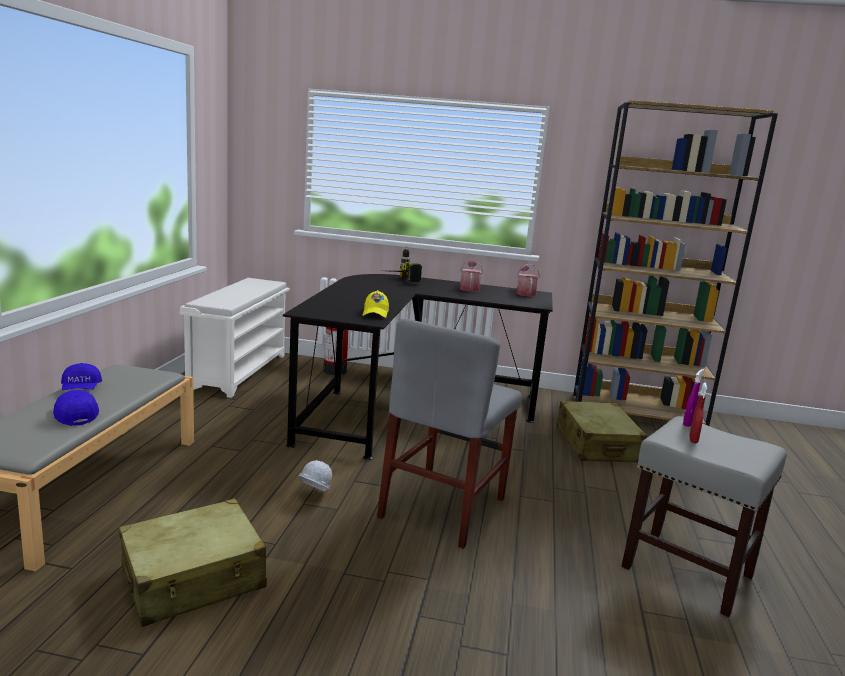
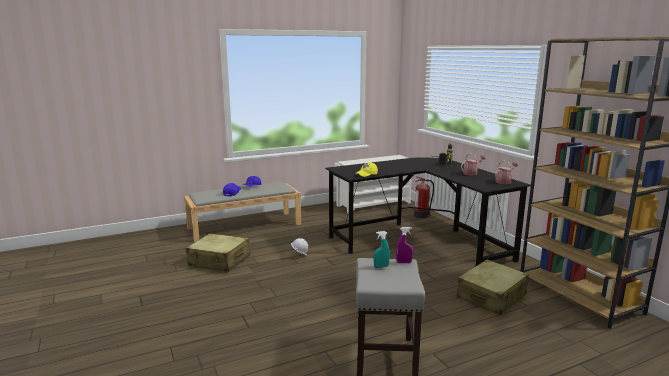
camera: 55 degrees right, 0 degrees up
(443, 507) = (337, 281): grey chair -> none
(693, 440) = (381, 267): red spray bottle -> turquoise spray bottle

